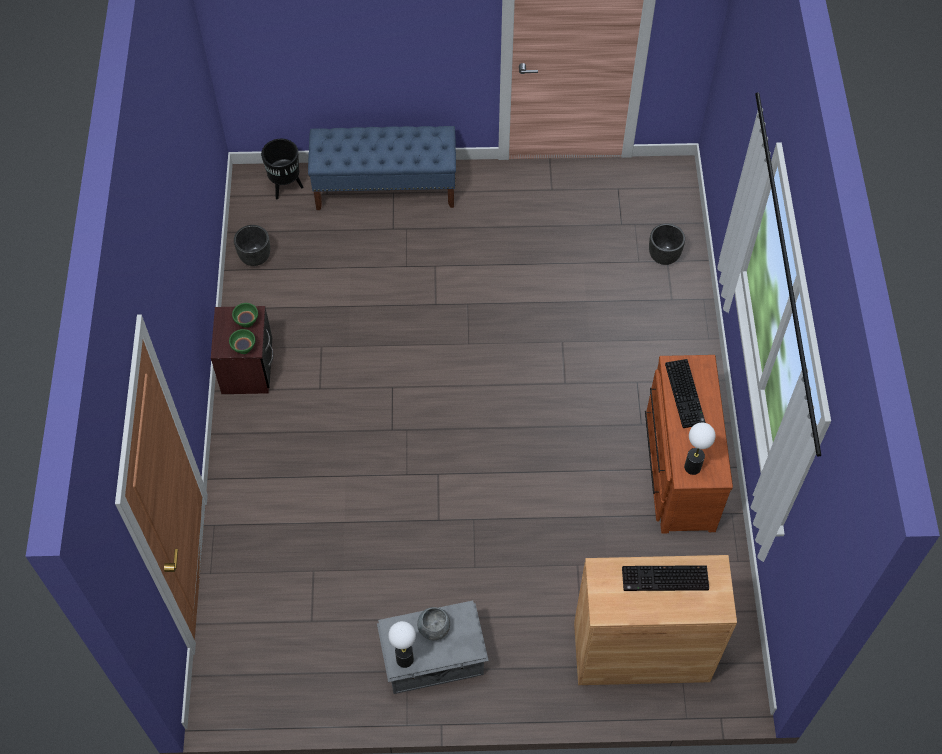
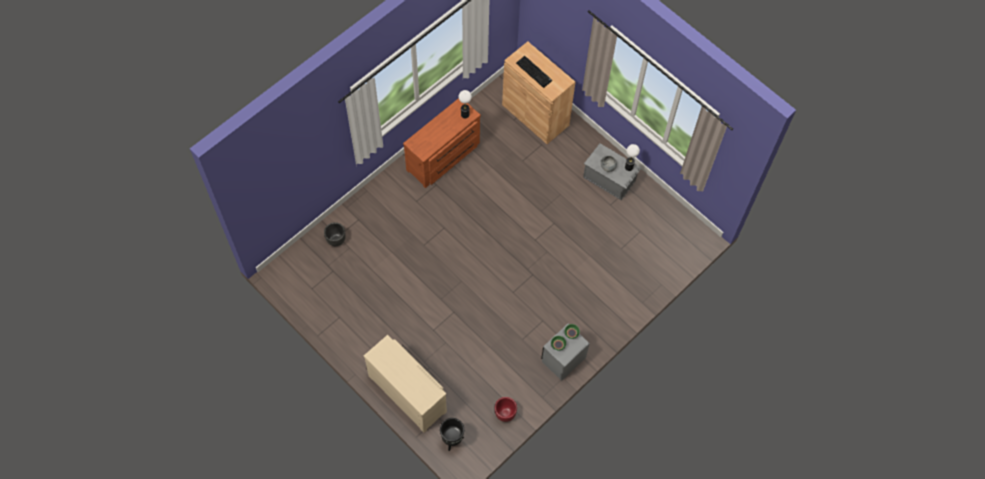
camera: 135 degrees left, 5 degrees up
(247, 368) = (563, 359): brown nightstand -> grey nightstand
(255, 257) = (505, 414): black planter -> red planter
(386, 188) = (409, 392): blue bench -> beige dresser
(686, 394) = (433, 139): keyboard -> none

